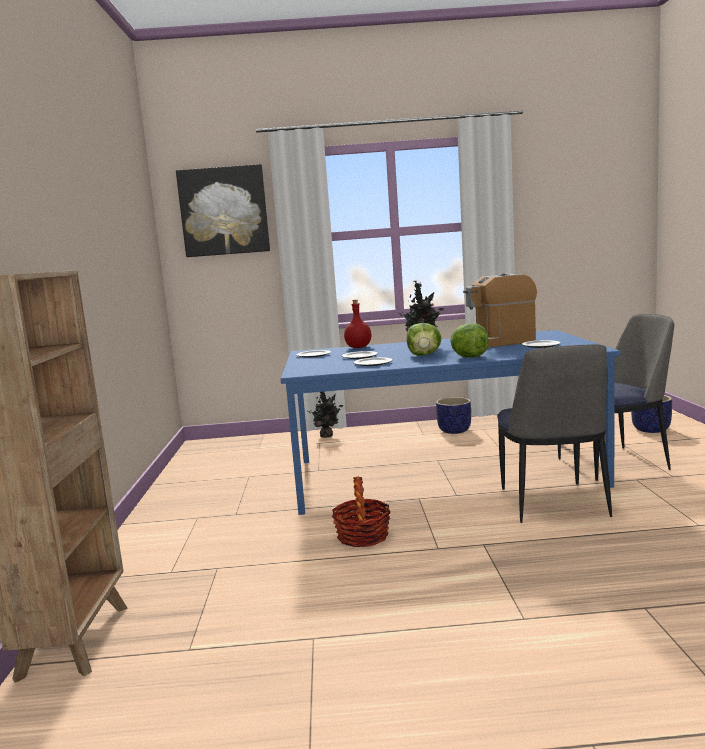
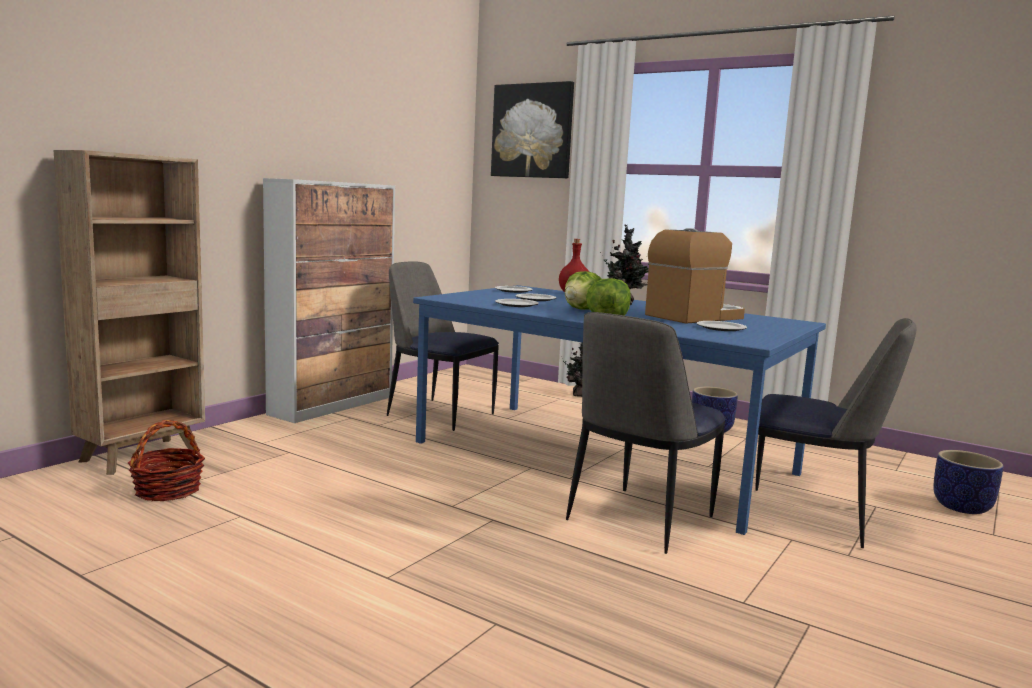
camera: 35 degrees right, 0 degrees up
(154, 514) = (332, 405): none -> cabinet
(262, 487) = (438, 414): none -> chair
(362, 536) = (421, 474): basket -> basket (168, 490)
(494, 343) = (694, 317): coffee machine -> coffee machine turned 120 degrees clockwise

